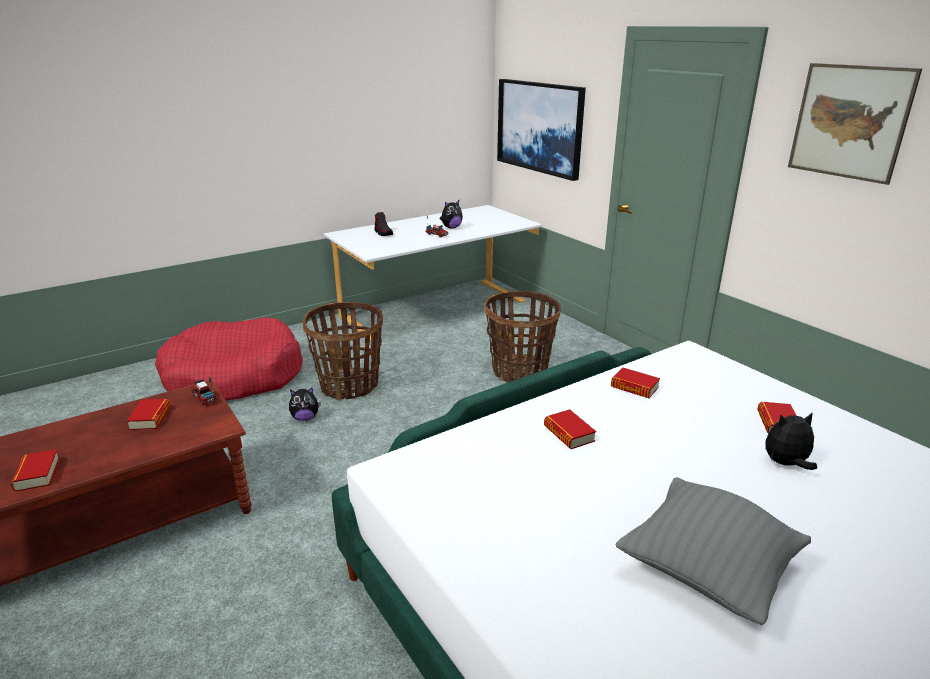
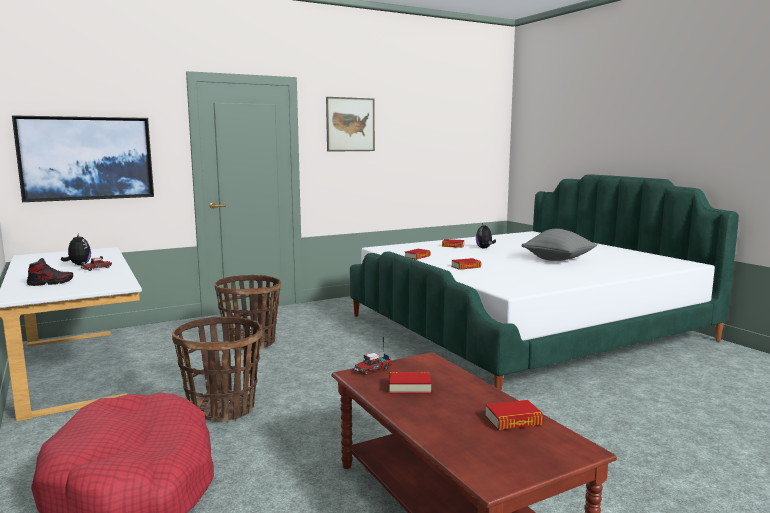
camera: 85 degrees left, 15 degrees down
(305, 418) = (277, 428): plush toy -> none

